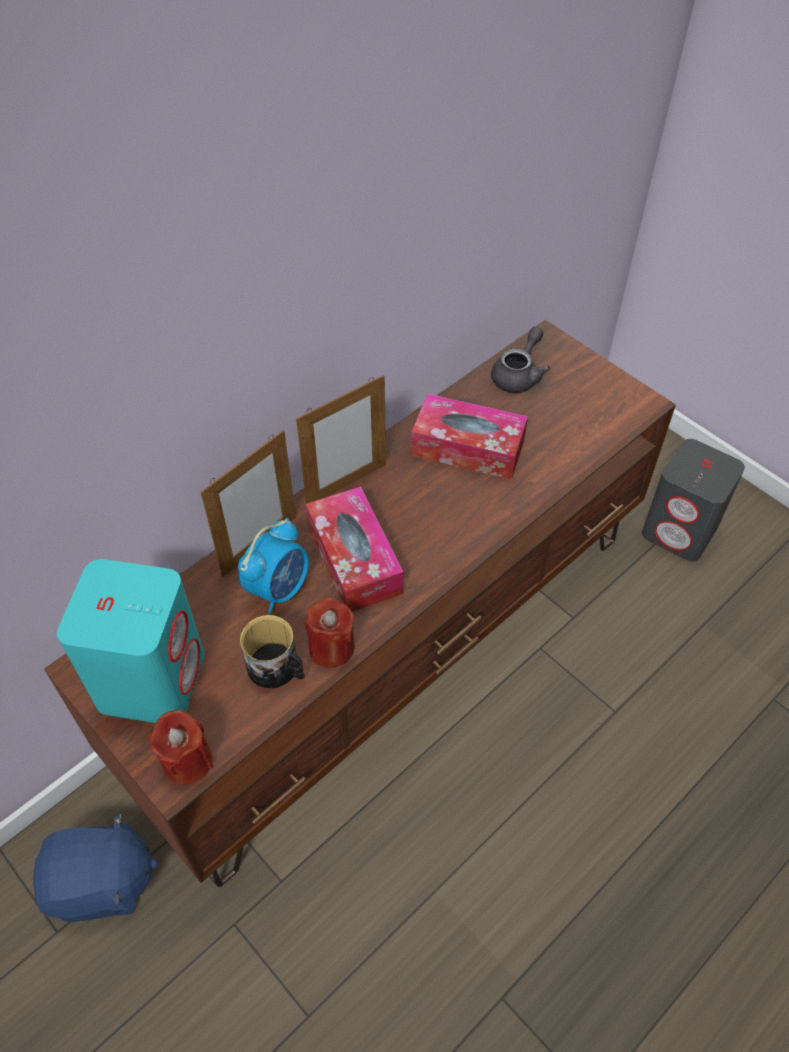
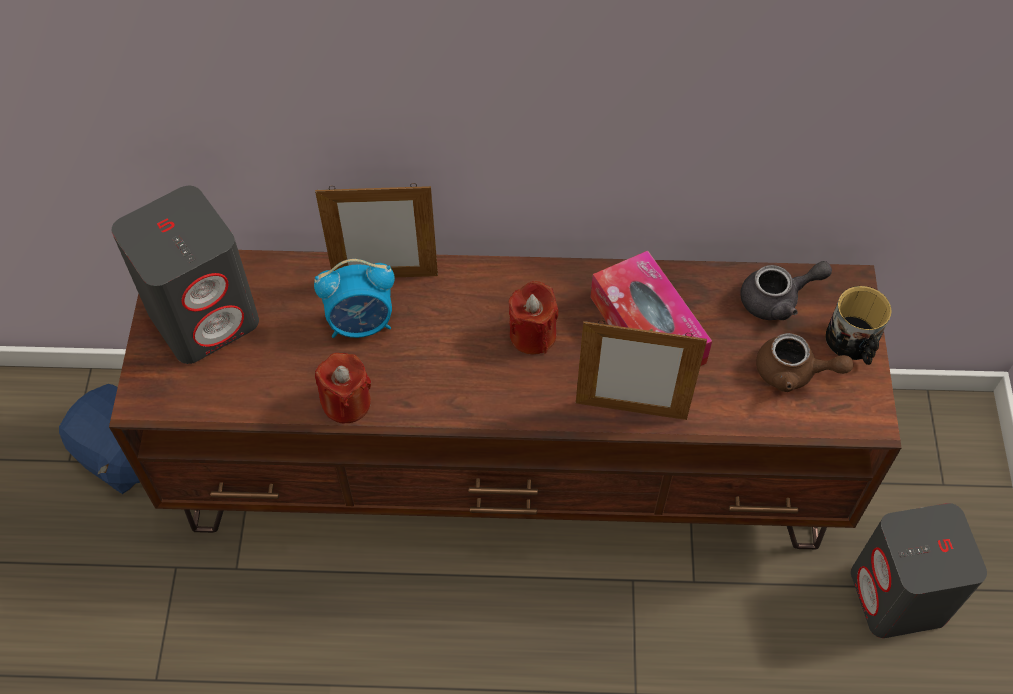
camera: 45 degrees right, 5 degrees up
(152, 678) = (204, 316): turquoise speaker -> grey speaker
(187, 760) = (163, 396): red candle -> red candle (532, 335)
(278, 668) = (292, 384): mug -> mug (853, 343)
(346, 485) = (508, 280): picture frame -> picture frame (631, 410)
(354, 559) = (442, 348): tissue box -> none
(576, 408) = (793, 373): none -> brown teapot

